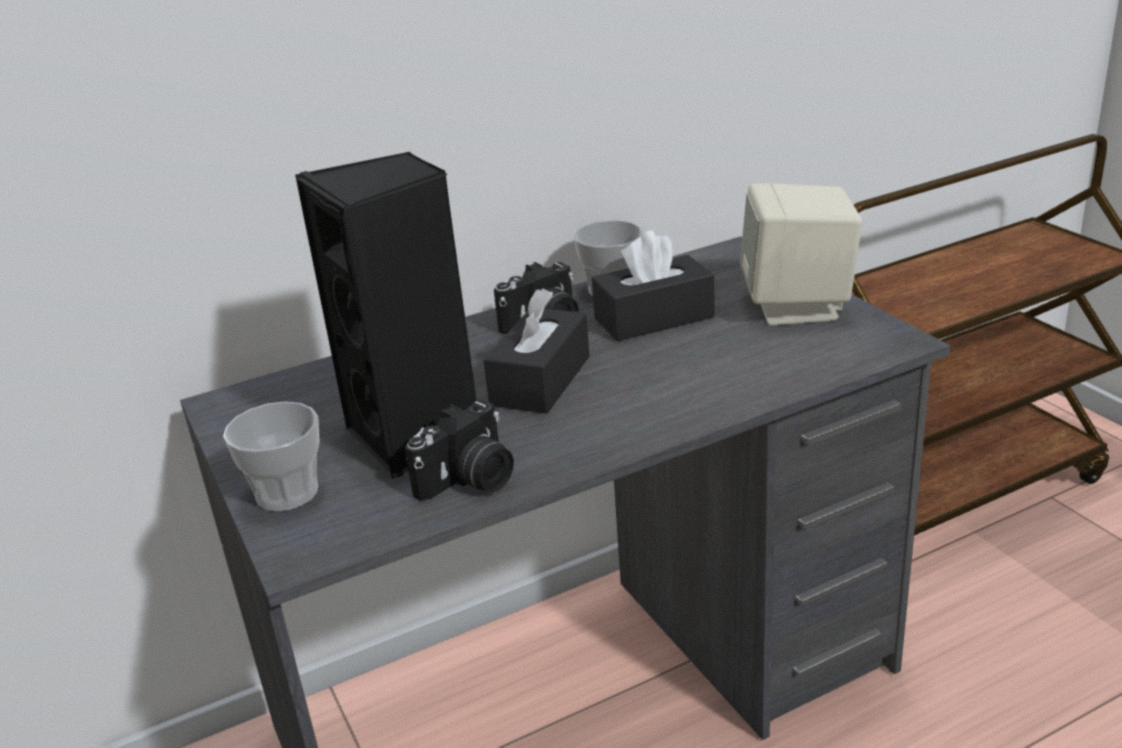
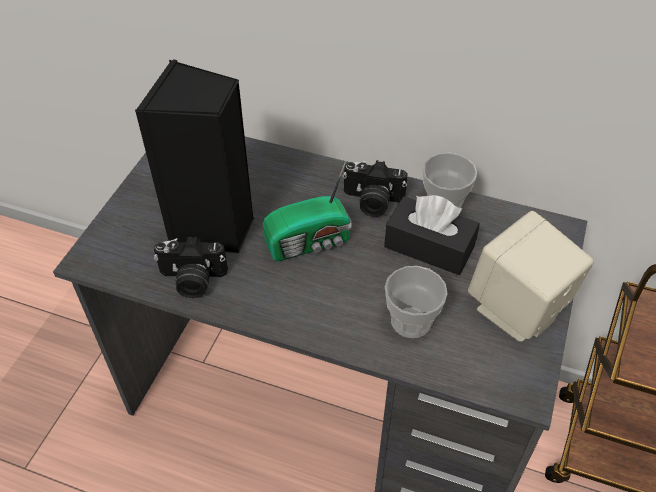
camera: 45 degrees right, 20 degrees up
(287, 493) = (129, 218): cup -> cup (411, 321)
(540, 380) = (310, 242): black tissue box -> radio

